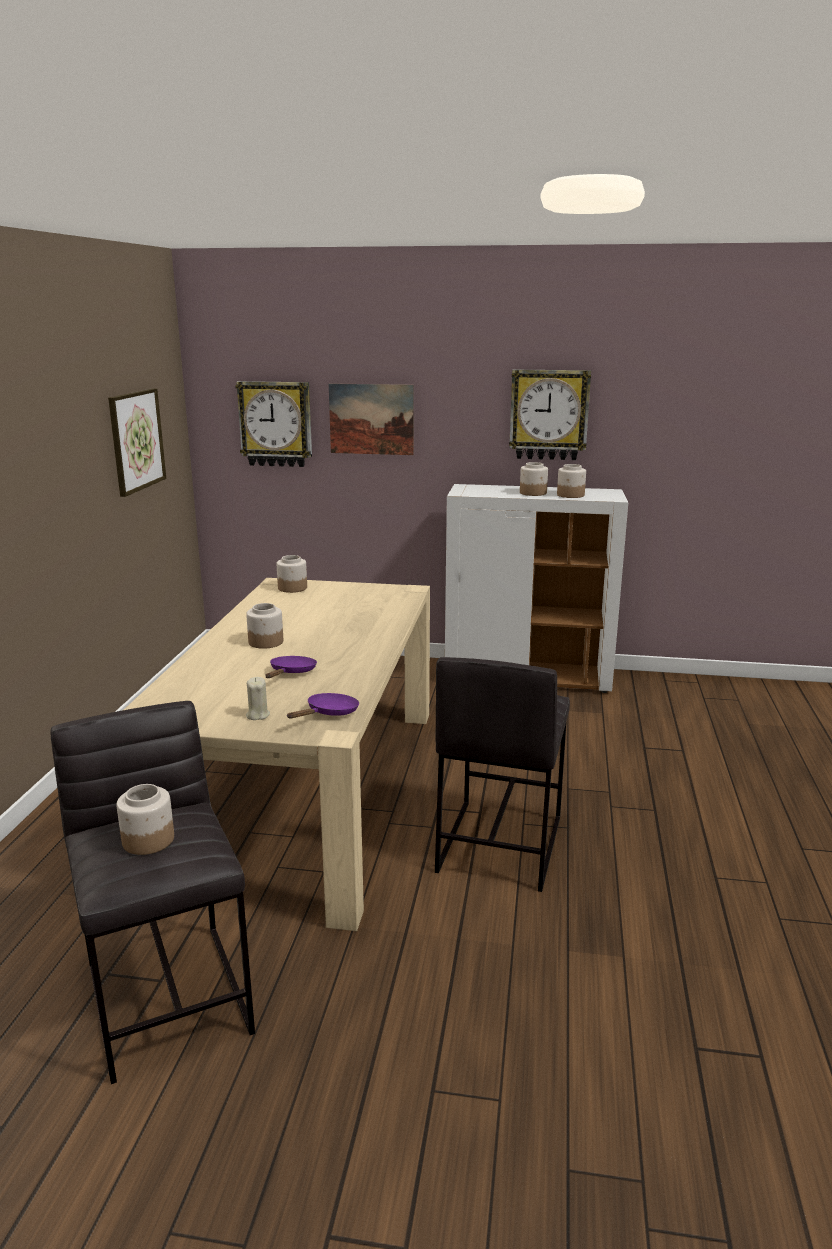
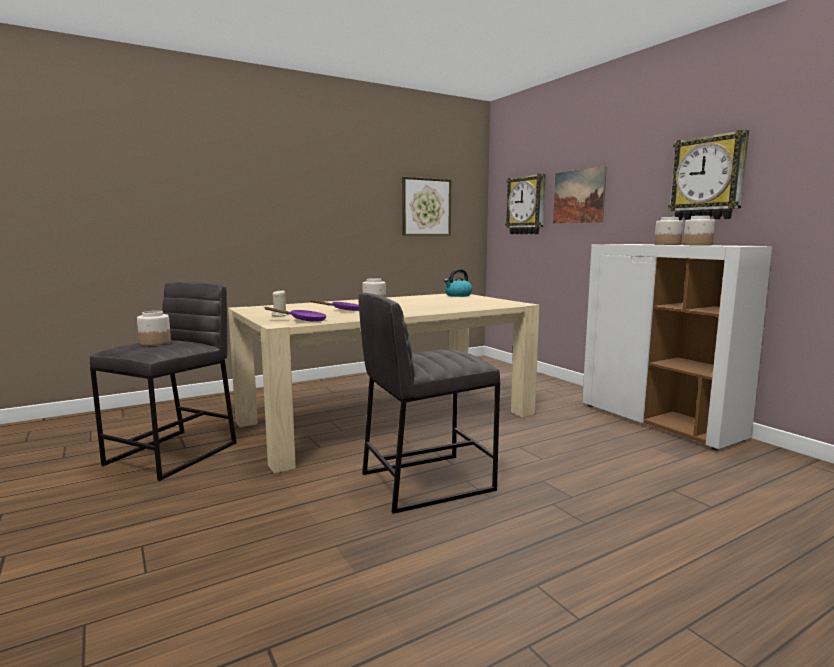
camera: 50 degrees right, 10 degrees down
(293, 588) = (458, 295): jar -> kettle

